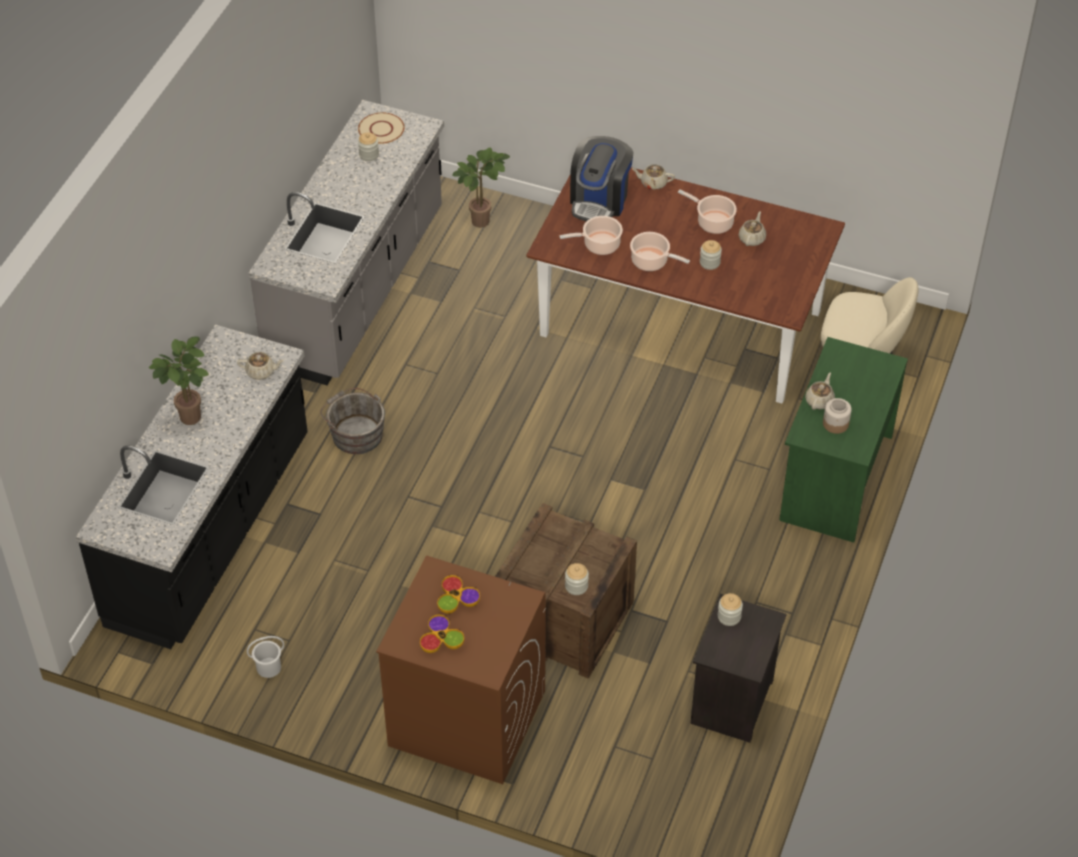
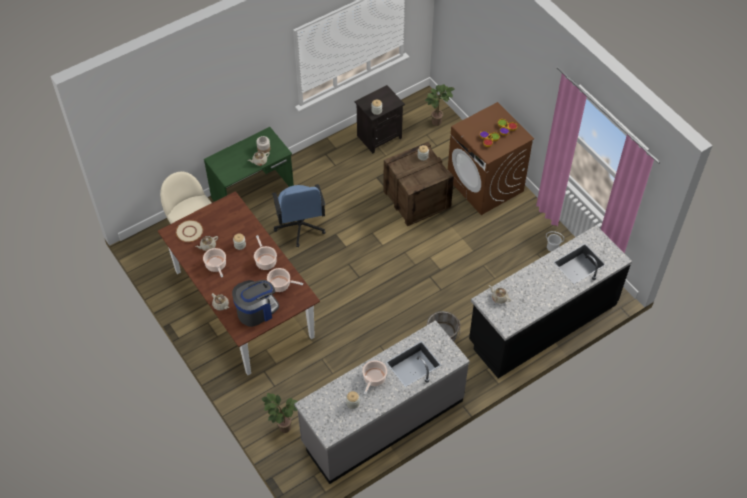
camera: 145 degrees left, 5 degrees up
(191, 420) = (548, 290): potted plant -> potted plant (437, 121)
(363, 191) = (374, 379): none -> cooking pot
(381, 129) = (333, 418): beige plate -> beige plate (189, 231)
(711, 470) = (300, 226): none -> blue office chair

